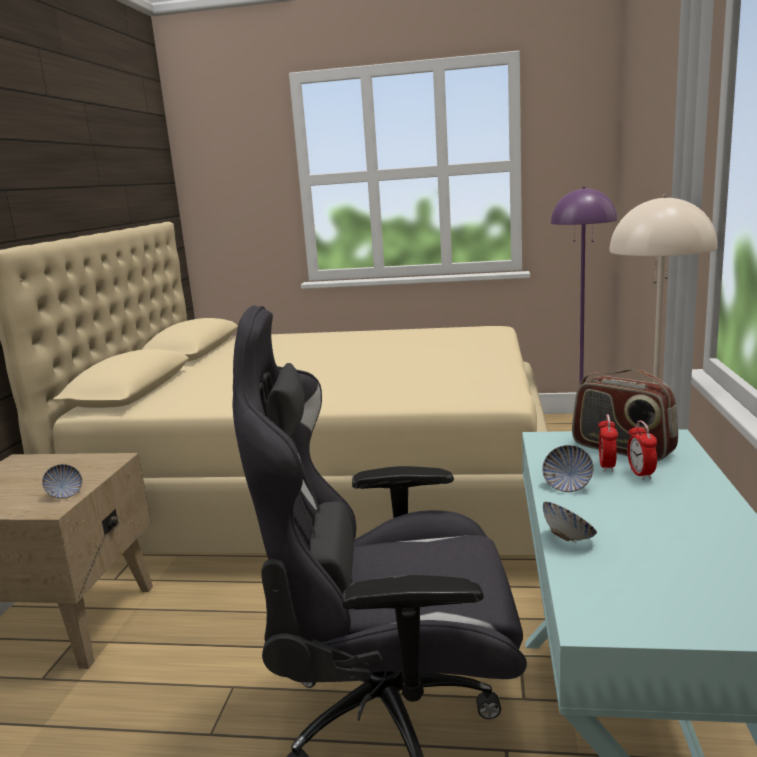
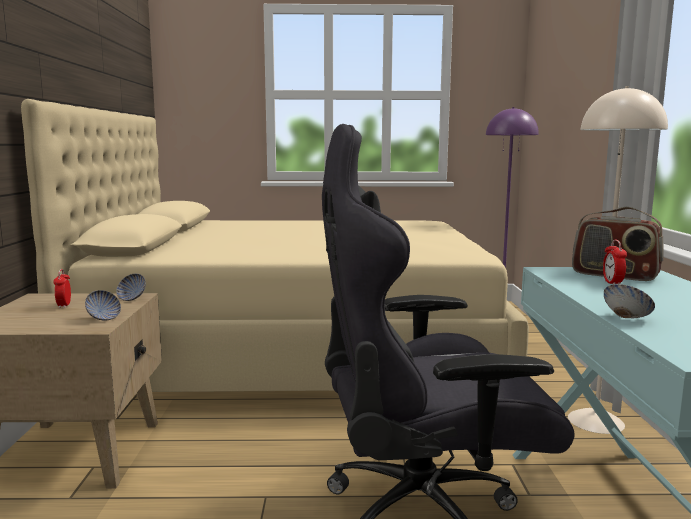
camera: 10 degrees left, 5 degrees down
(567, 486) = (593, 292): bowl -> bowl (132, 298)
(641, 474) = (644, 287): alarm clock -> alarm clock (64, 306)

